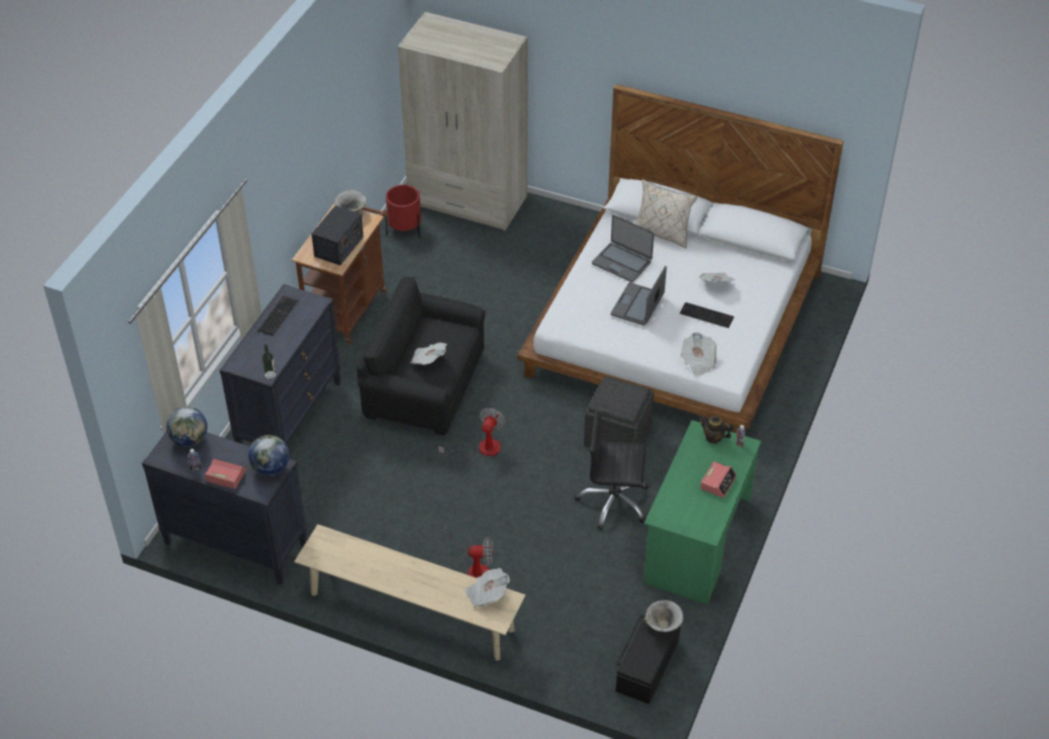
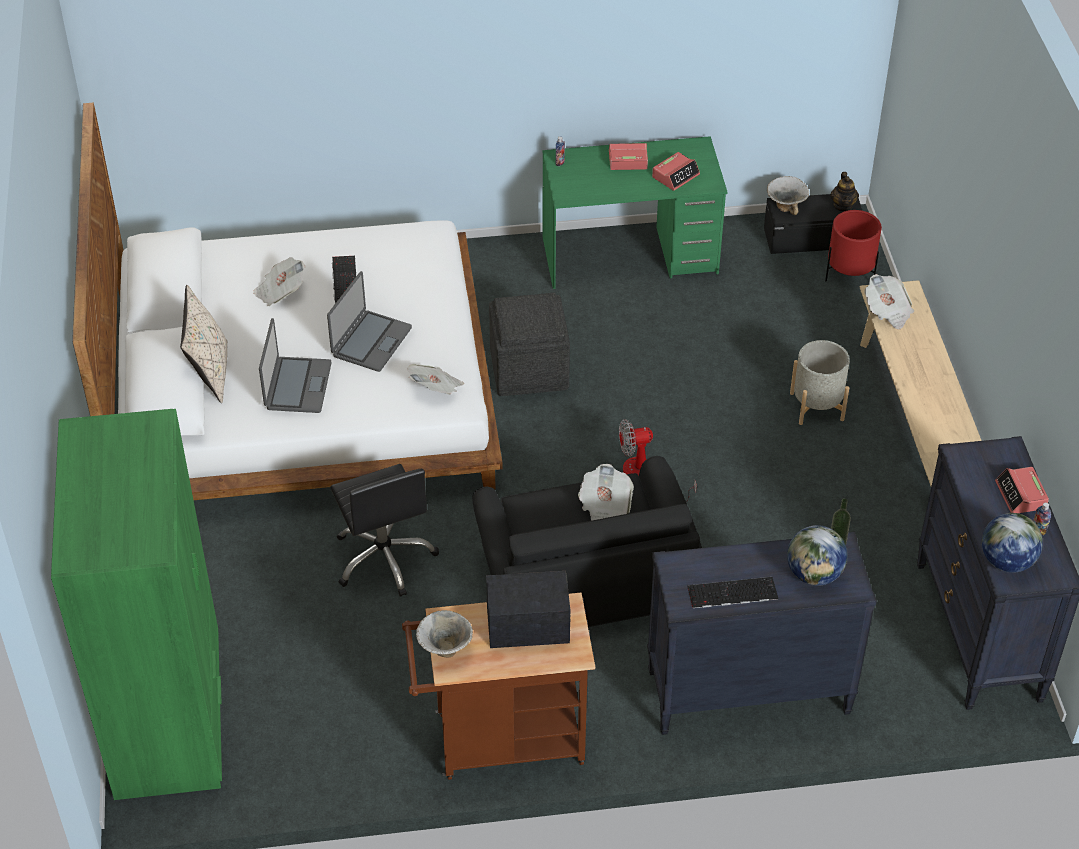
camera: 120 degrees left, 0 degrees up
(270, 468) = (972, 461): globe -> globe (814, 574)
(404, 230) = (286, 760): red planter -> red planter (849, 274)
(468, 200) = (170, 714): beige wardrobe -> green wardrobe
(473, 568) = (816, 406): fan -> grey planter
(613, 502) = (630, 335): black office chair -> black office chair (384, 557)
(638, 305) = (371, 342): laptop -> laptop turned 60 degrees counterclockwise
(681, 501) = (675, 176): none -> alarm clock
(698, 362) = (430, 262): newspaper -> newspaper (436, 389)
(713, 437) = (567, 183): teapot -> teapot (843, 206)

